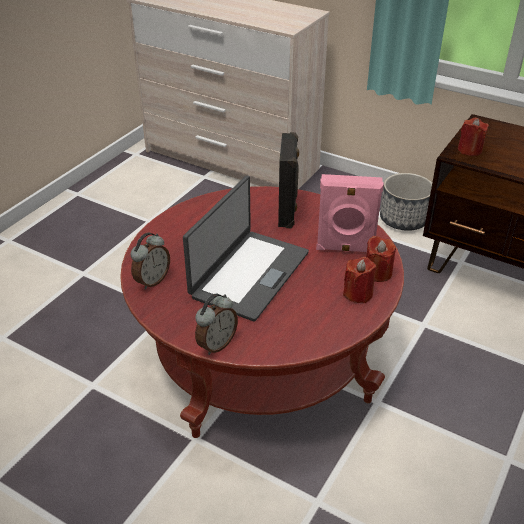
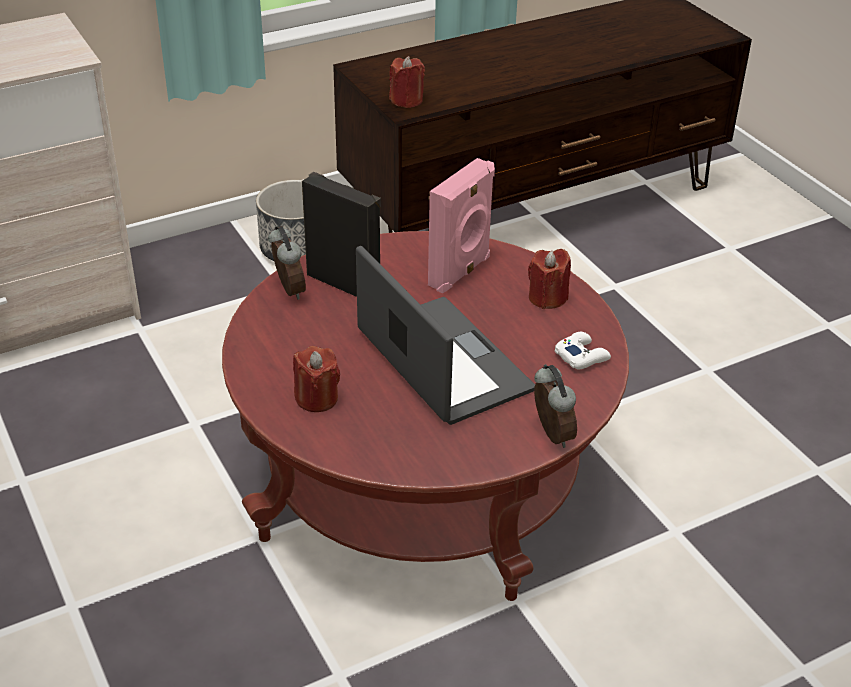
camera: 60 degrees left, 0 degrees up
(152, 280) = (381, 448): alarm clock -> alarm clock (288, 290)
(310, 330) = (581, 356): none -> white game controller
(377, 273) = (524, 269): red candle -> red candle (317, 398)

